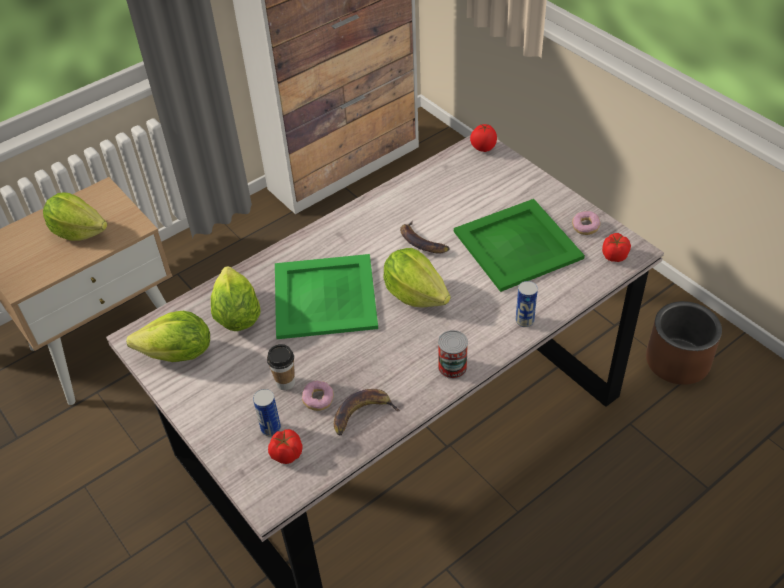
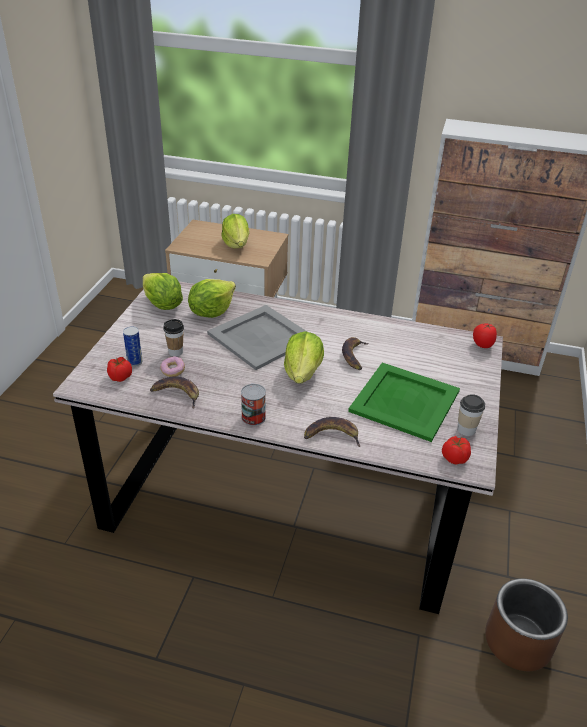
camera: 50 degrees right, 10 degrees down
(324, 297) = (260, 337): green tray -> grey tray
(524, 320) = (332, 435): can -> banana
(585, 227) = (466, 429): donut -> cup

